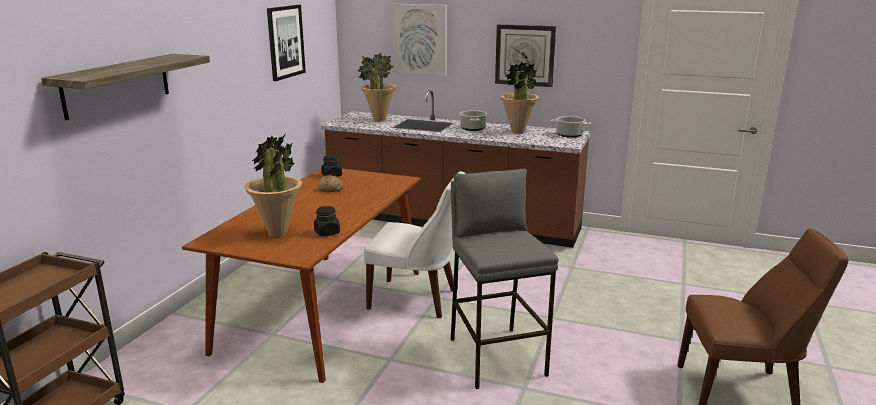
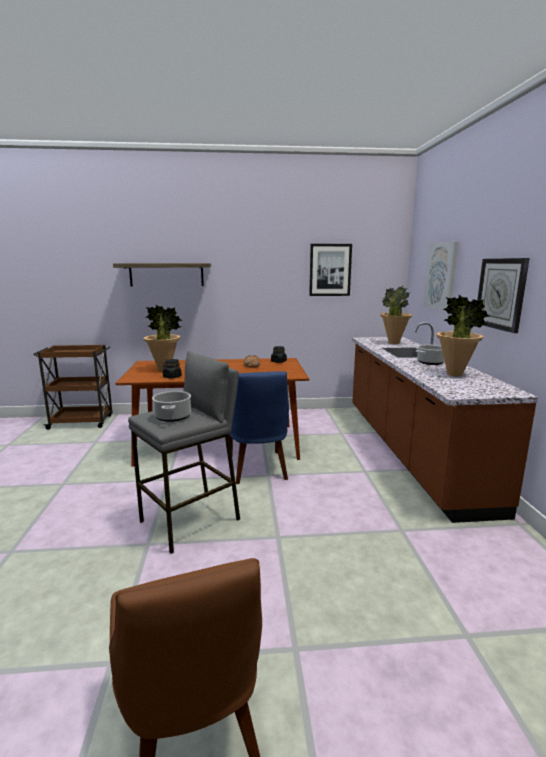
camera: 65 degrees right, 5 degrees down
(417, 299) = (258, 468): white chair -> blue chair
(569, 135) = (494, 391): cooking pot -> cooking pot (172, 417)

